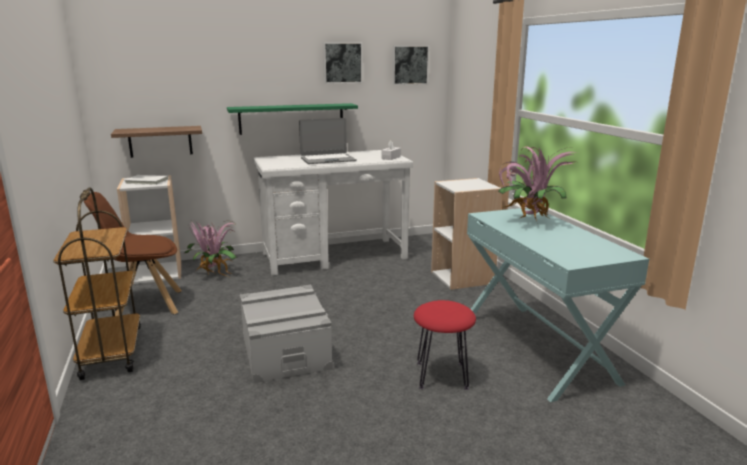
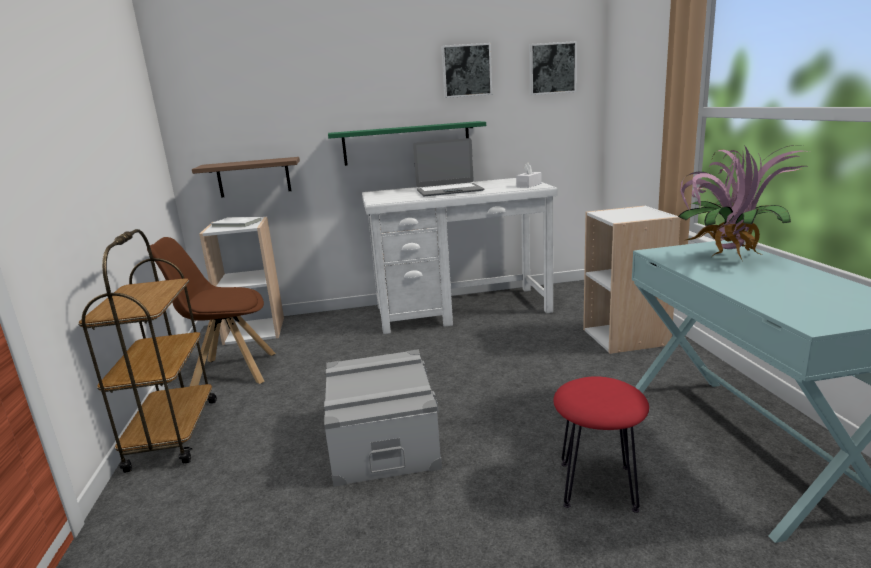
camera: 10 degrees right, 0 degrees up
(214, 273) = (317, 332): potted plant -> none

